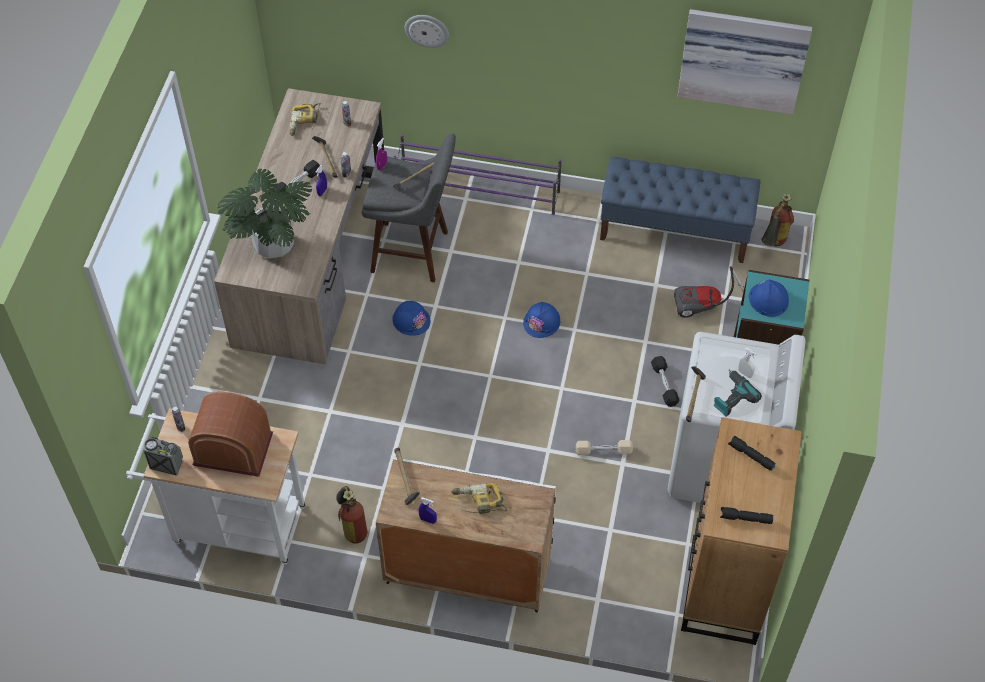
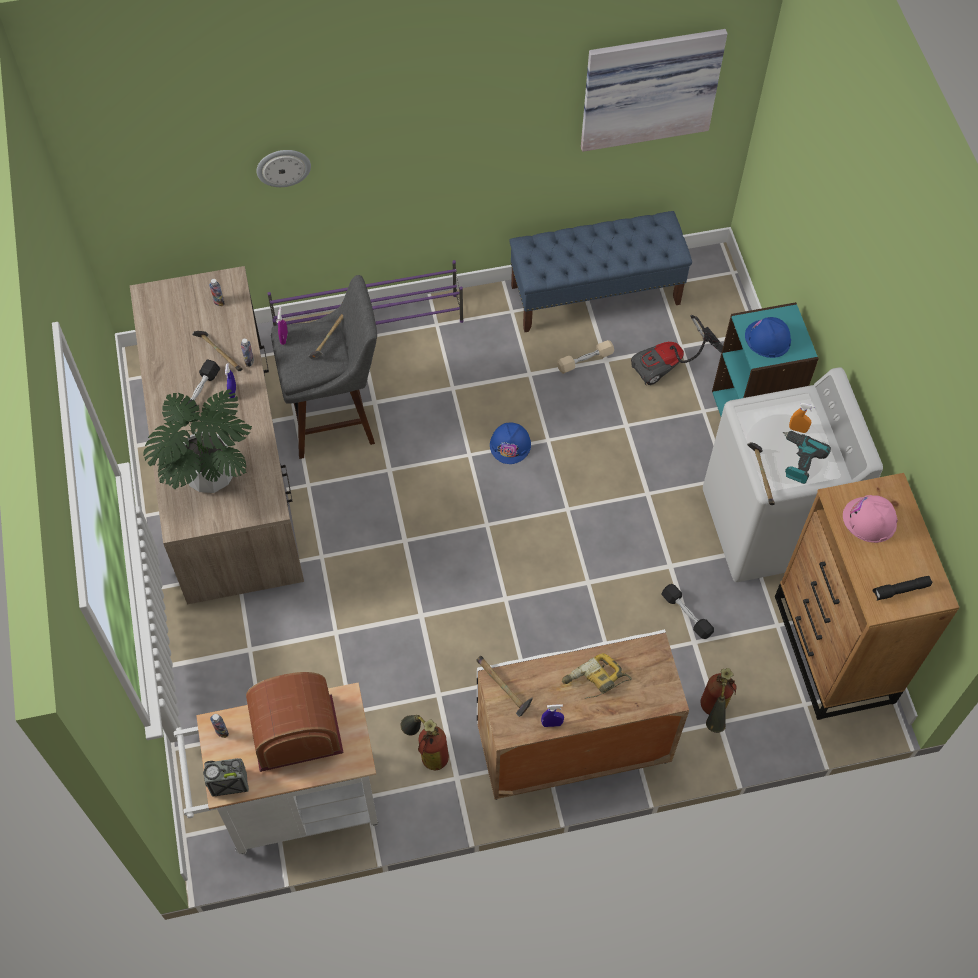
camera: 25 degrees left, 5 degrees up
(305, 122) = (170, 318): power drill -> none
(411, 320) = (371, 495): blue hard hat -> none
(603, 451) = (644, 560): beige dumbbell -> beige dumbbell (585, 361)
(664, 385) = (668, 464): black dumbbell -> black dumbbell (686, 614)
(745, 373) = (798, 429): white spray bottle -> orange spray bottle
(750, 456) = (869, 520): black flashlight -> pink hard hat
(772, 245) = (699, 275): fire extinguisher -> fire extinguisher (712, 715)

